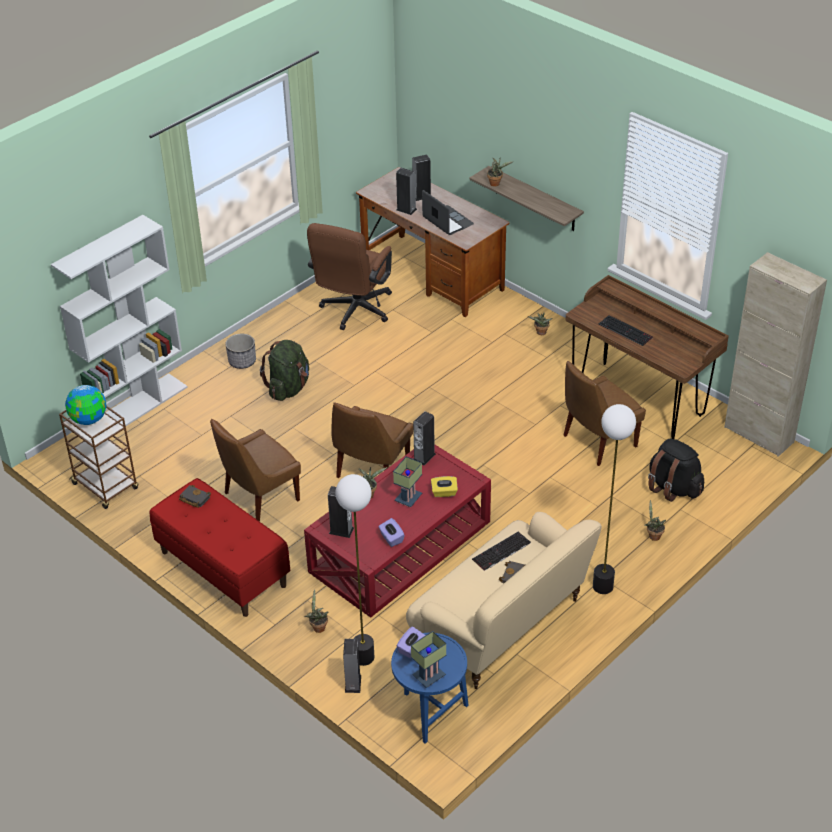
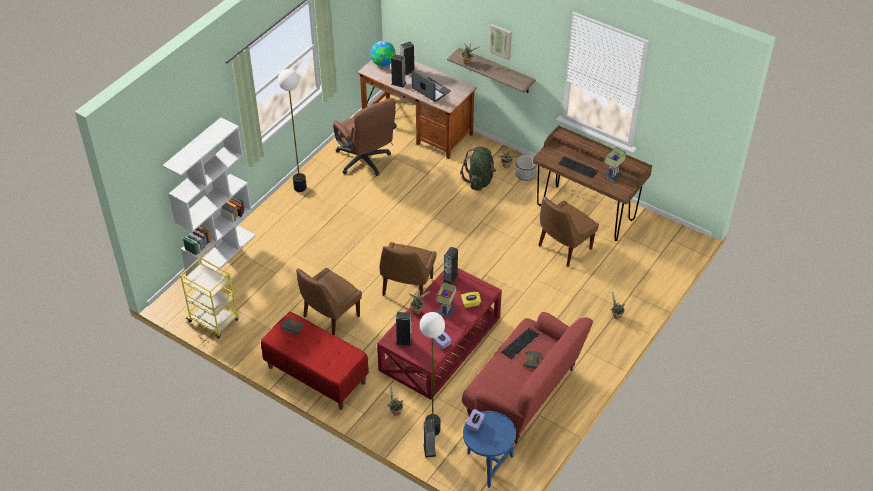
camera: 10 degrees left, 5 degrees up
(89, 419) = (202, 276): globe -> globe (383, 63)
(106, 487) = (214, 321): brown cart -> yellow cart
(242, 361) = (291, 210): planter -> planter (525, 175)
(288, 388) = (331, 229): green backpack -> green backpack (479, 180)
(354, 312) = (365, 162): brown office chair -> brown office chair turned 45 degrees counterclockwise
(429, 675) = (491, 442): table lamp -> table lamp (612, 175)
(501, 625) = (524, 395): beige sofa -> red sofa
(540, 156) = (501, 41): none -> picture
(603, 586) = (588, 357): floor lamp -> floor lamp (300, 187)
(673, 488) = (623, 277): black backpack -> none
(759, 434) = (674, 231): beige cabinet -> none

